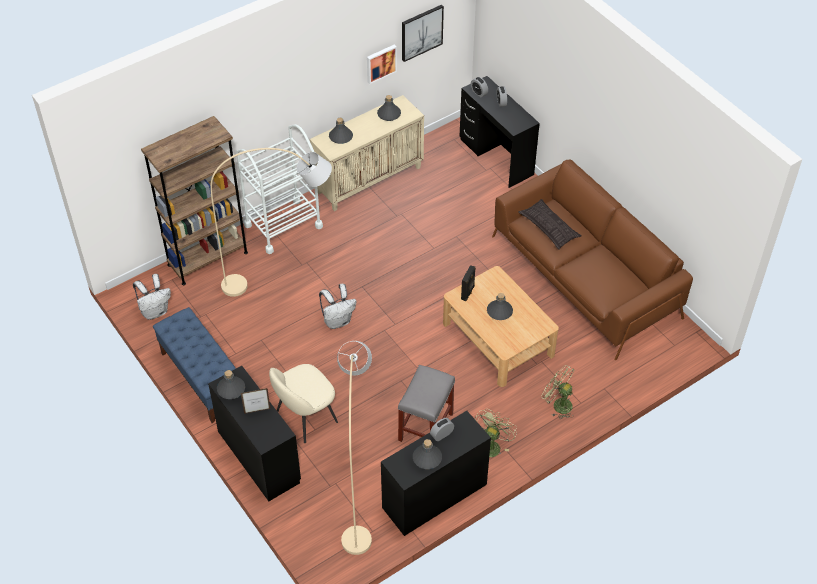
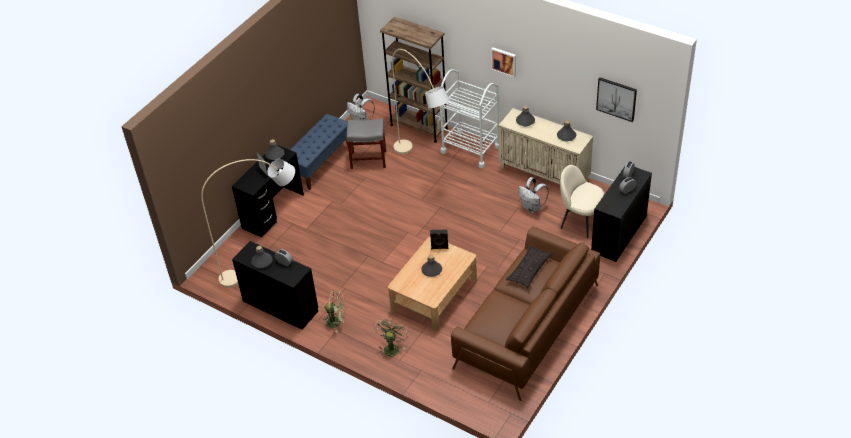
camera: 70 degrees right, 5 degrees down
(305, 417) = (313, 220): beige chair -> beige chair (580, 221)
(338, 321) = (402, 206): white backpack -> white backpack (532, 208)
(380, 63) = (578, 96): picture -> picture (504, 61)
(426, 426) = (336, 282): grey stool -> grey stool (369, 159)

